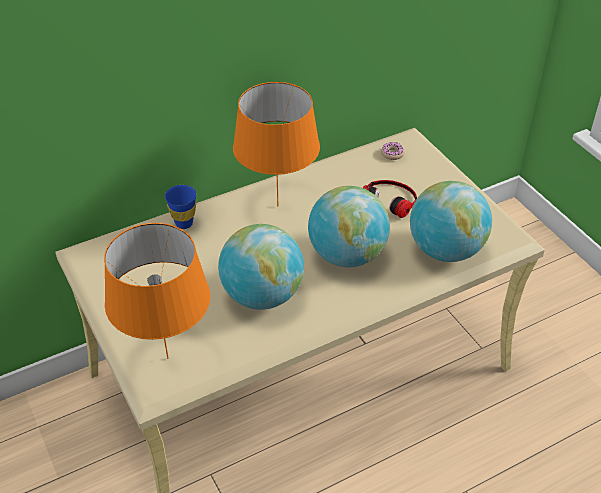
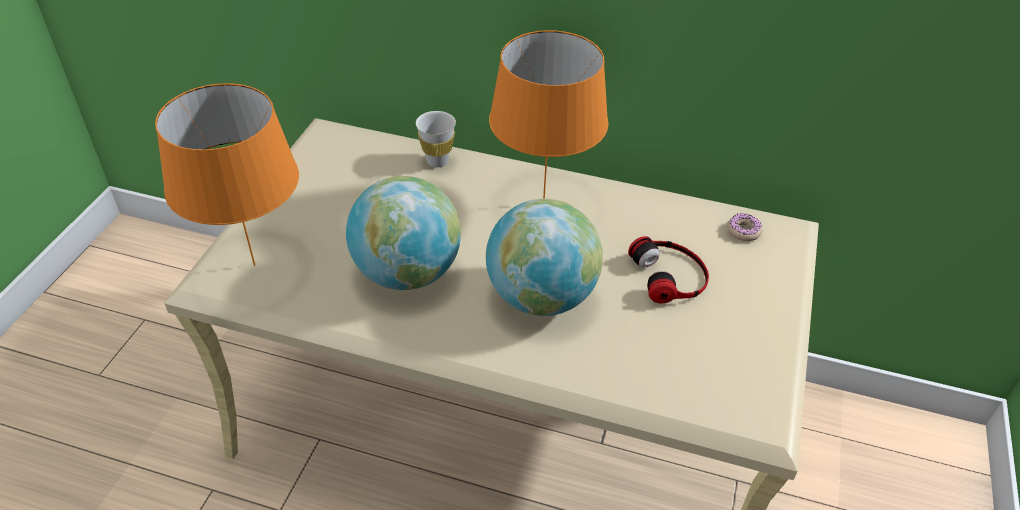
camera: 45 degrees right, 0 degrees up
(184, 223) = (437, 161): blue cup -> white cup
(445, 250) = (657, 373): globe -> none

